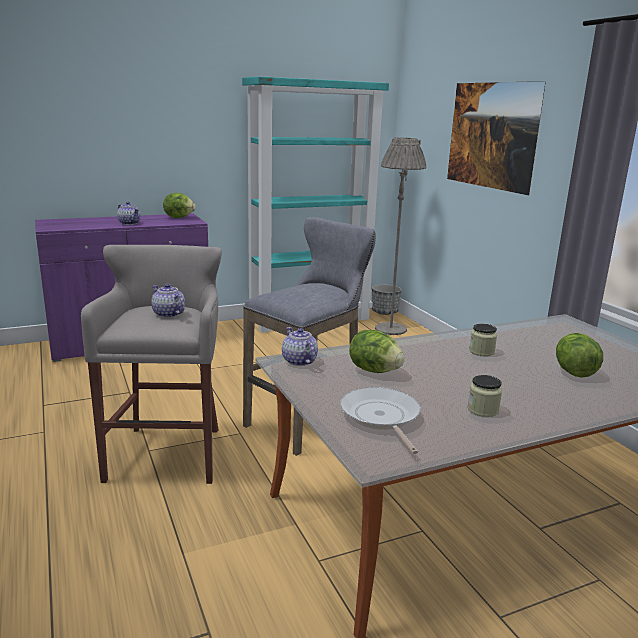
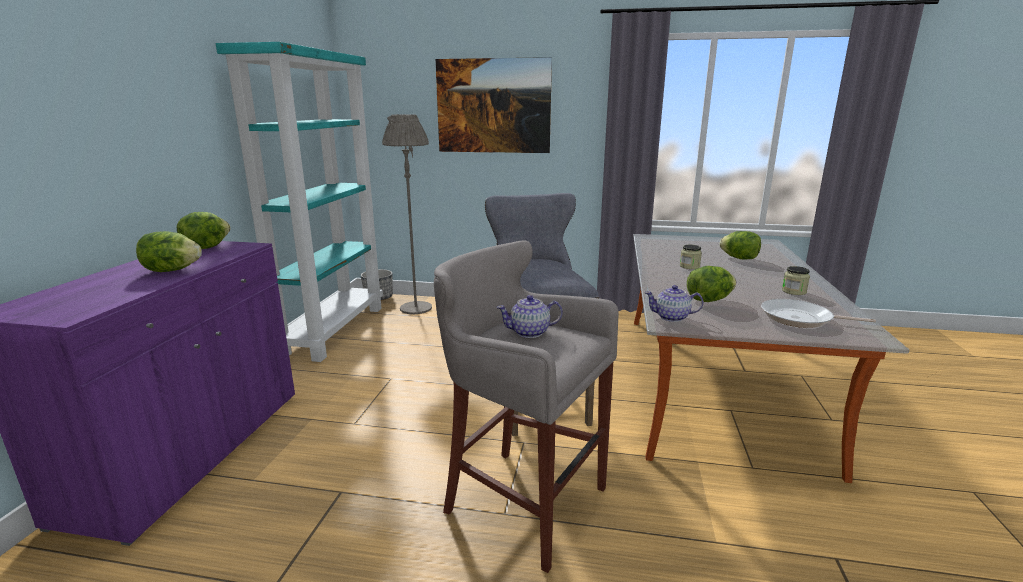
camera: 55 degrees left, 0 degrees up
(129, 223) = (172, 270): teapot -> lettuce

